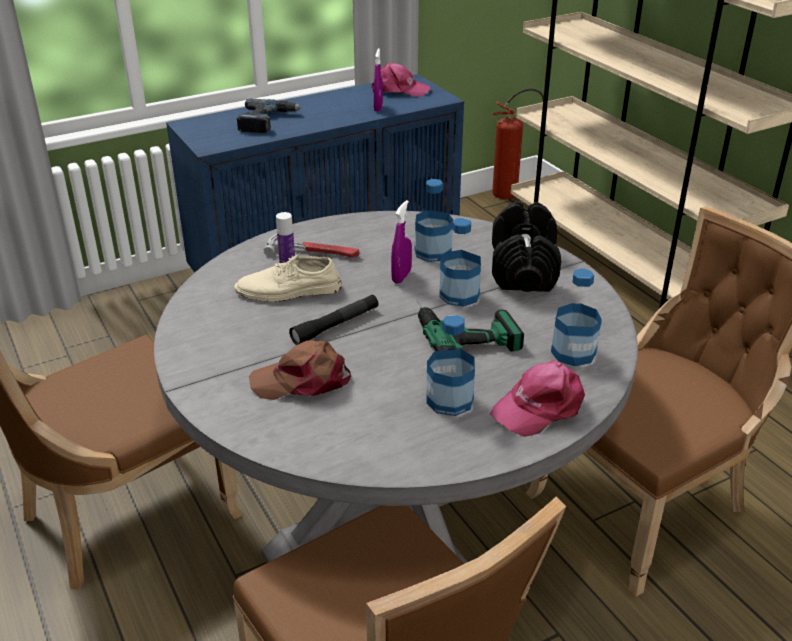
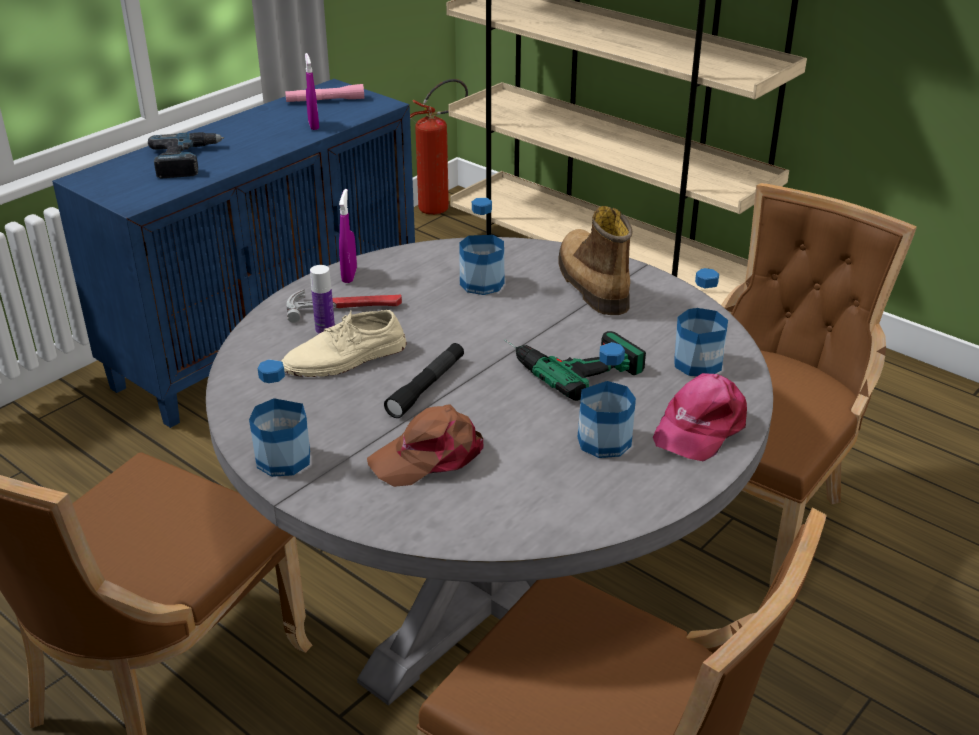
camera: 20 degrees left, 0 degrees up
(399, 90) = (325, 101): pink cap -> pink flashlight
(401, 277) = (465, 317): purple spray bottle -> purple spray bottle (349, 275)
(459, 295) = (542, 325): bottle -> bottle (283, 459)
(523, 269) = (591, 284): black dumbbell -> boot

